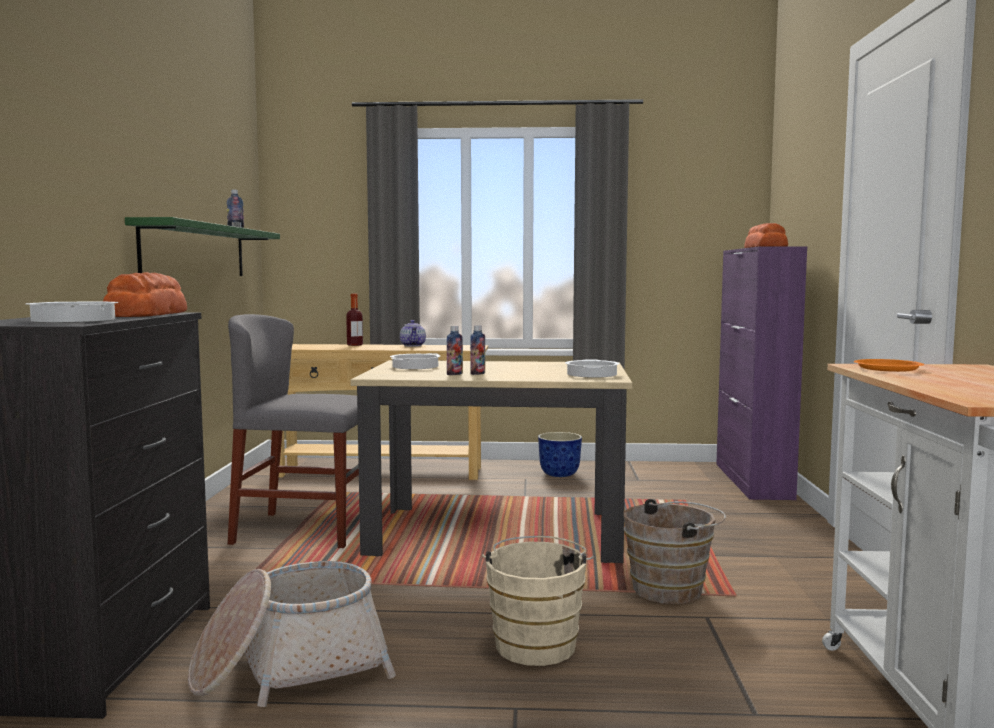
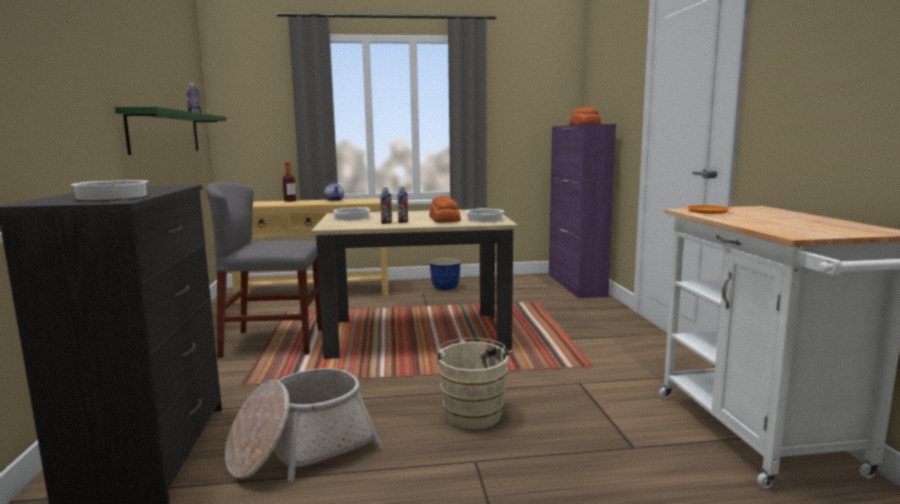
camera: 10 degrees left, 5 degrees up
(147, 314) = (163, 188): bread -> bread (444, 219)
(673, 590) = (551, 366): brown bucket -> none

